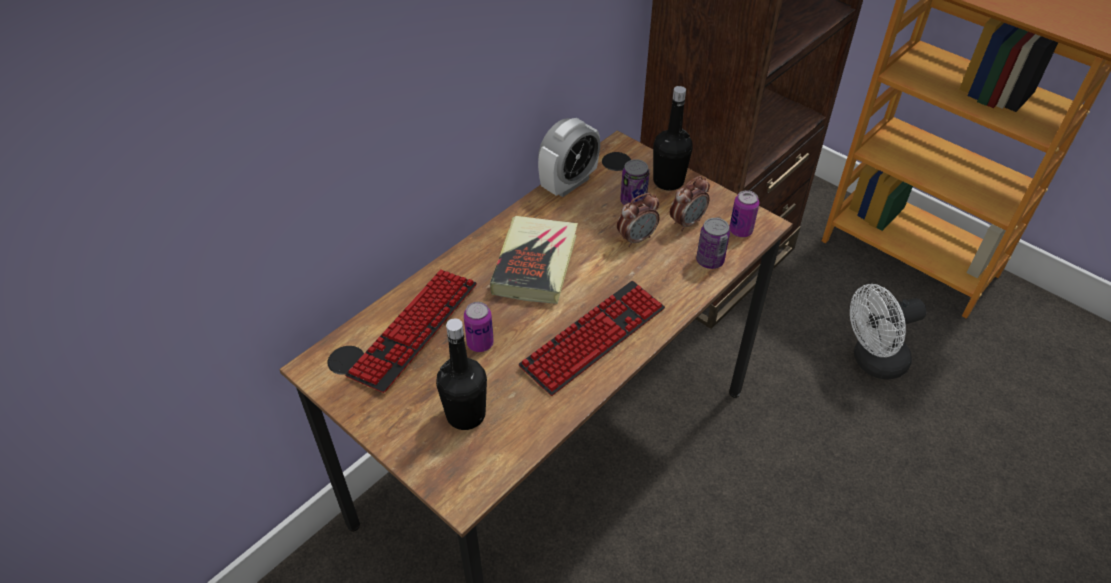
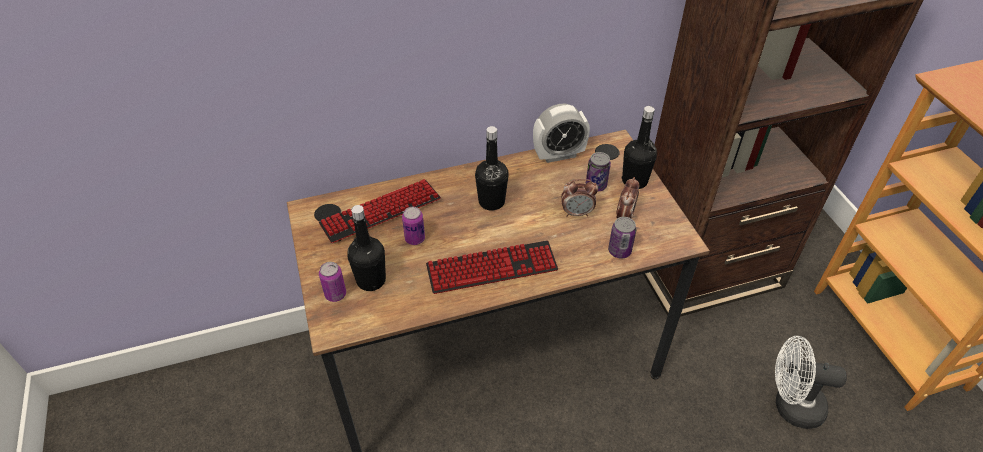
camera: 30 degrees right, 0 degrees up
(535, 264) = (491, 201): book -> black bottle
(687, 222) = (624, 216): alarm clock -> alarm clock turned 60 degrees counterclockwise
(740, 231) = (661, 239): can -> can (335, 294)

